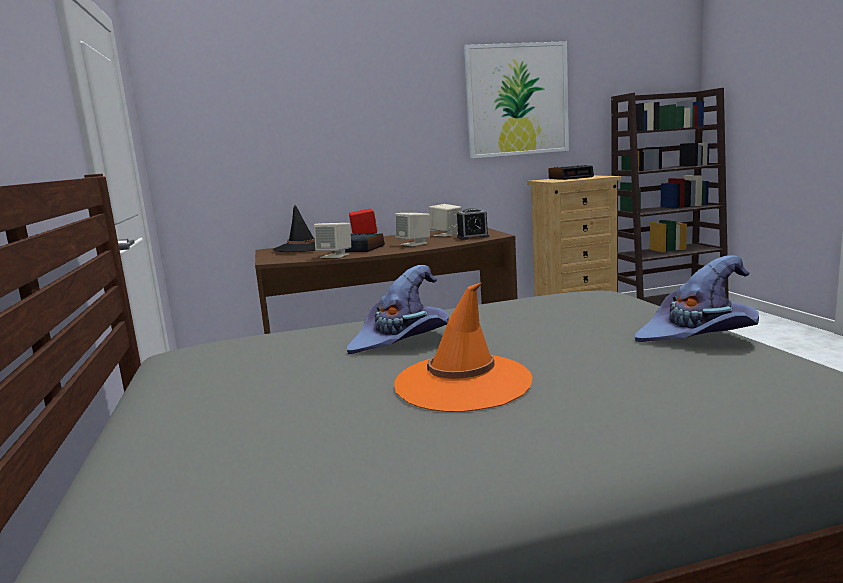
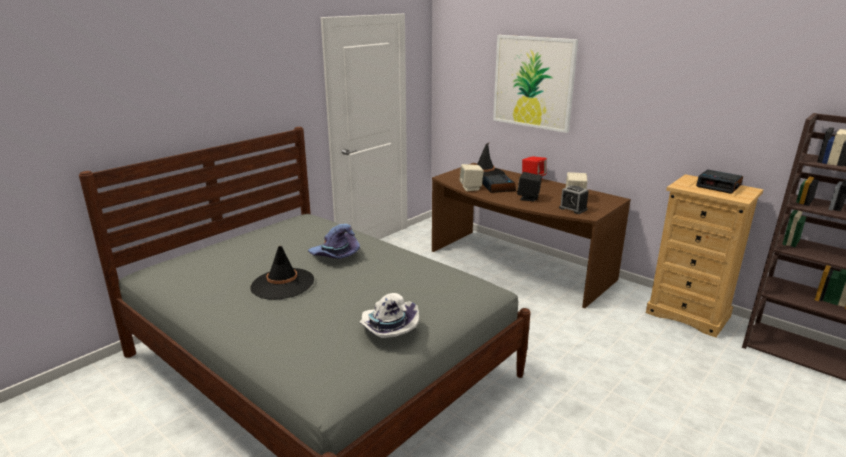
camera: 55 degrees right, 10 degrees up
(414, 244) = (528, 198): beige speaker -> black speaker
(462, 383) = (282, 284): orange hat -> black hat
(517, 100) = (696, 96): picture -> picture (533, 82)
(698, 335) = (387, 329): purple hat -> white hat

